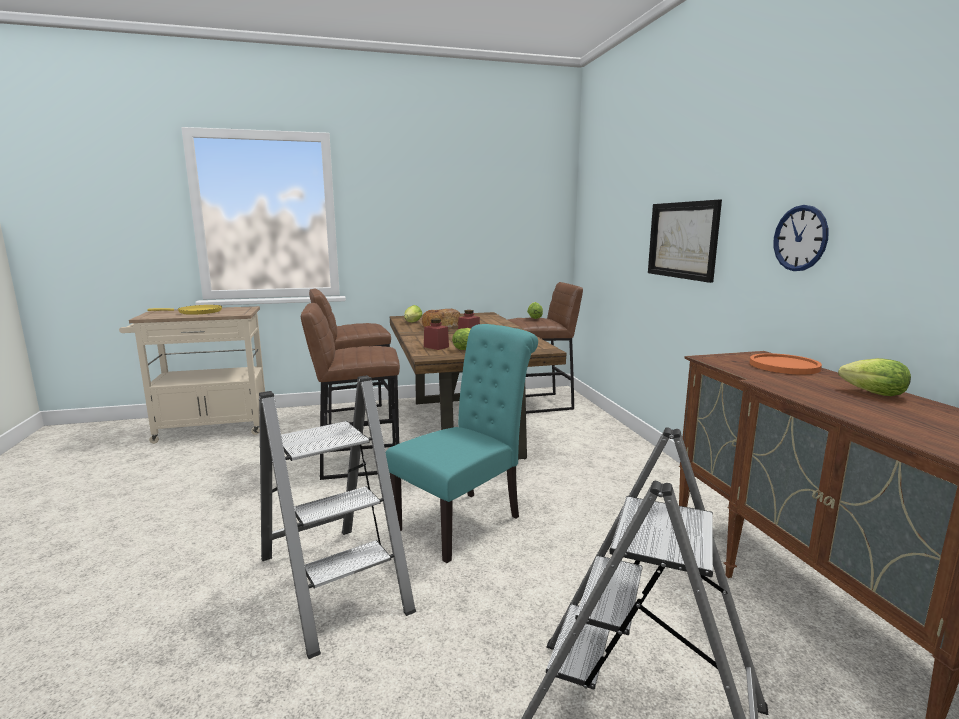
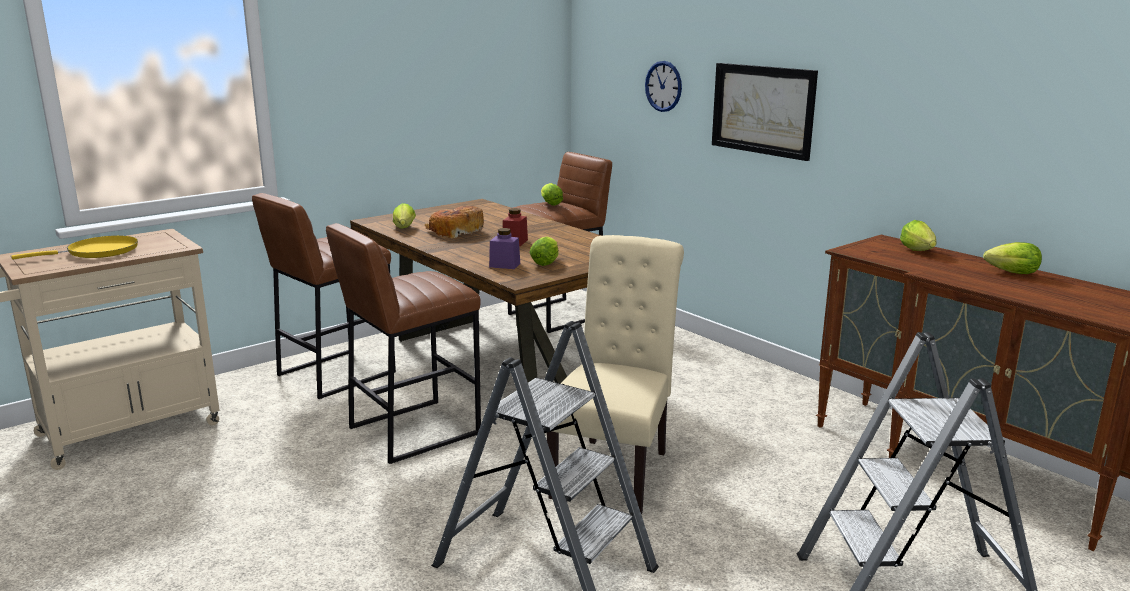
camera: 25 degrees left, 5 degrees up
(436, 347) = (504, 265): red jar -> purple jar
(465, 520) = (614, 470): turquoise chair -> beige chair
(784, 366) = (919, 251): orange plate -> lettuce
(800, 238) = (917, 122): wall clock -> wall clock (663, 86)

